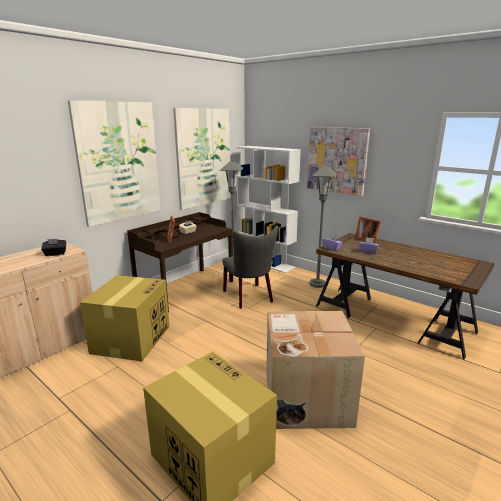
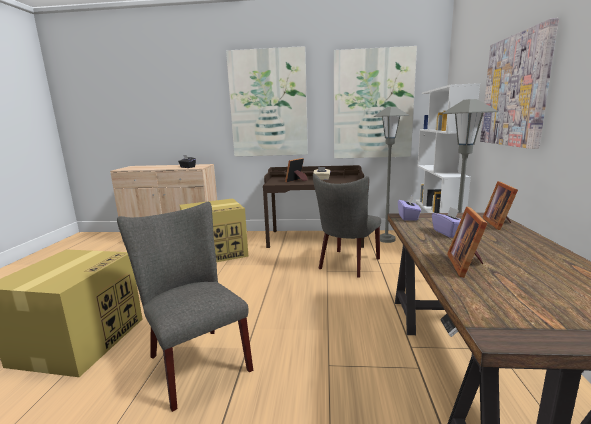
camera: 55 degrees right, 5 degrees down
(305, 397) = (195, 360): cardboard box -> grey chair
(410, 264) = (467, 265): none -> picture frame

